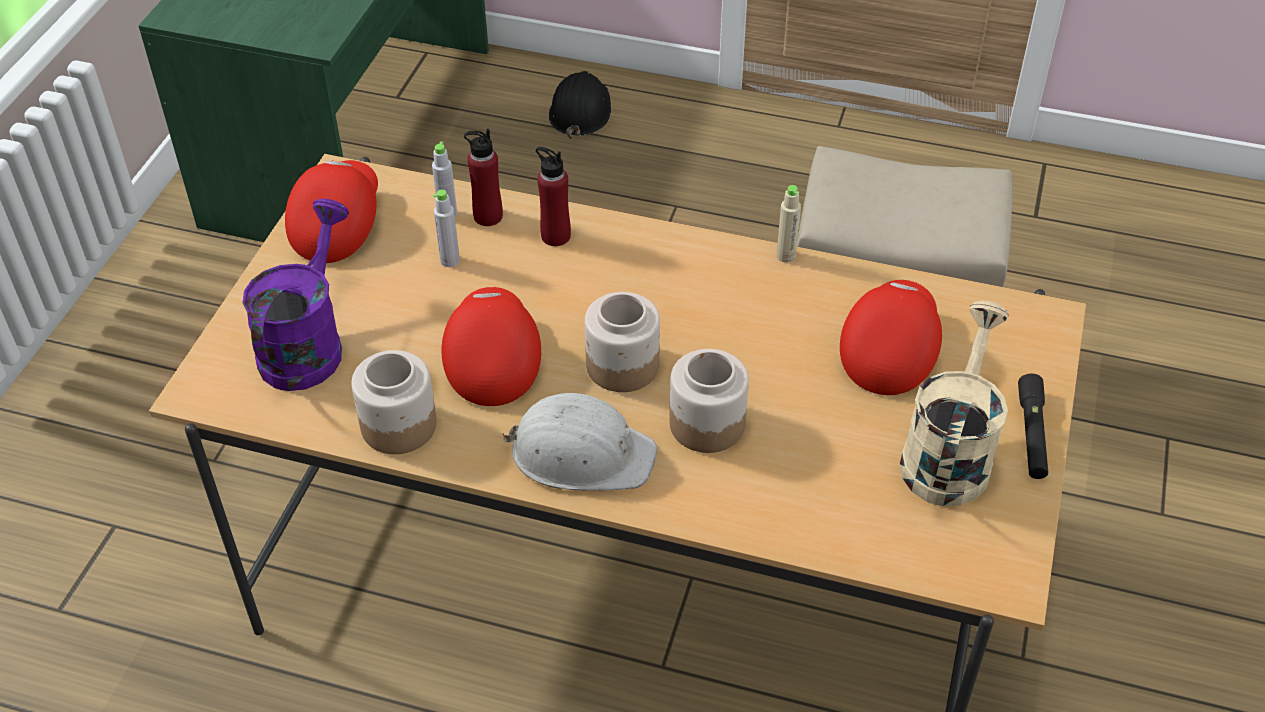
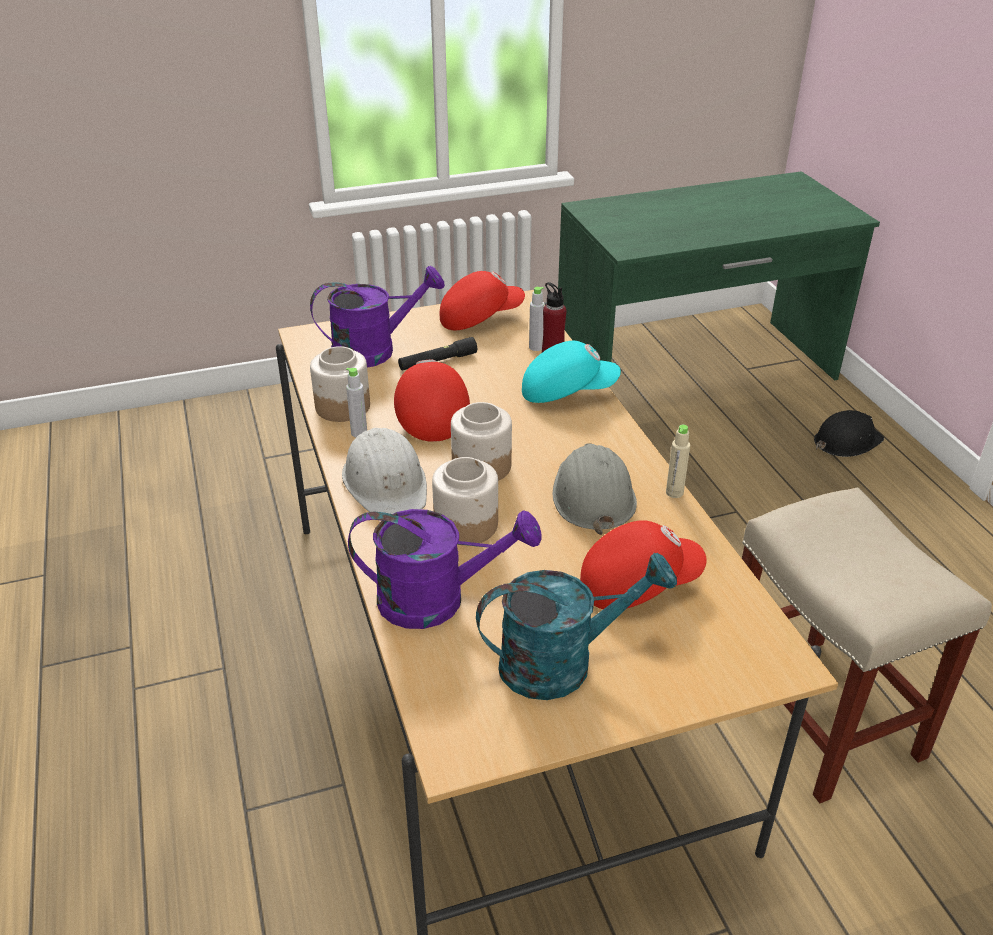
camera: 55 degrees right, 10 degrees down
(450, 260) = (497, 365): grey bottle -> grey bottle (359, 433)
(491, 360) = (430, 415): red cap -> red cap turned 60 degrees counterclockwise
(555, 236) = (567, 391): red bottle -> turquoise cap
(742, 312) = (592, 496): none -> grey hard hat
(802, 500) = (437, 600): none -> purple watering can
(948, 453) = (562, 662): beige watering can -> turquoise watering can
(1032, 434) = (637, 706): black flashlight -> black flashlight (437, 361)

